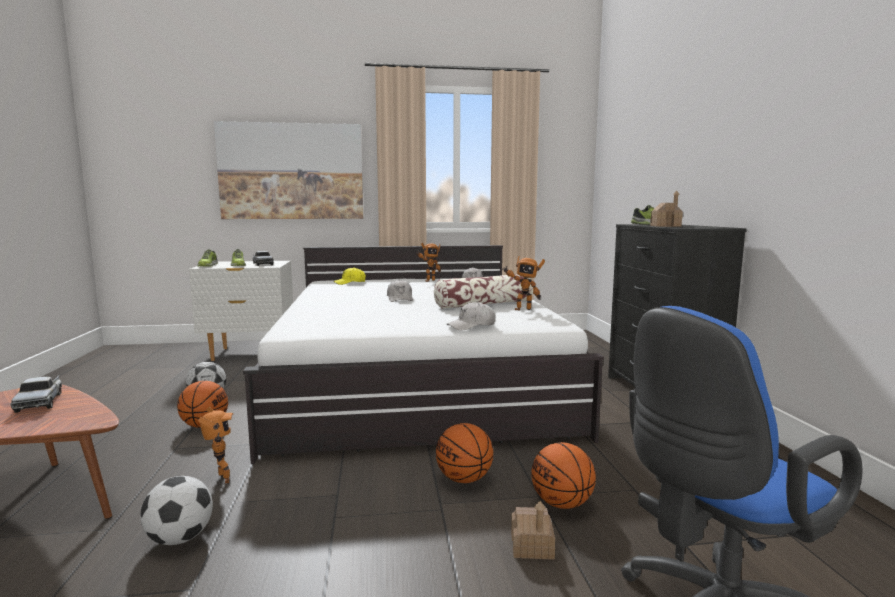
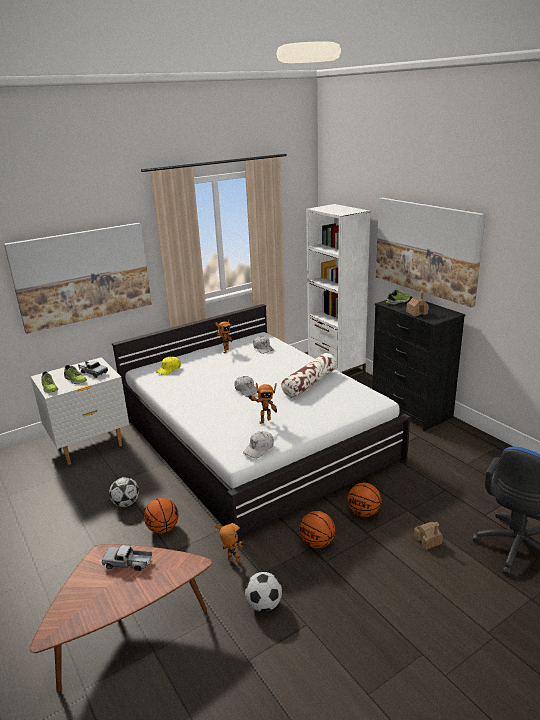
camera: 25 degrees left, 15 degrees up
(40, 402) = (128, 563): toy truck -> toy truck turned 150 degrees clockwise
(471, 326) = (337, 417): white cap -> white cap (259, 449)
(522, 309) = (340, 385): toy robot -> toy robot (264, 420)
(562, 503) = (421, 511): basketball -> basketball (317, 543)
(589, 346) = (336, 369): none -> white bookcase
(699, 145) = (426, 248): none -> picture

